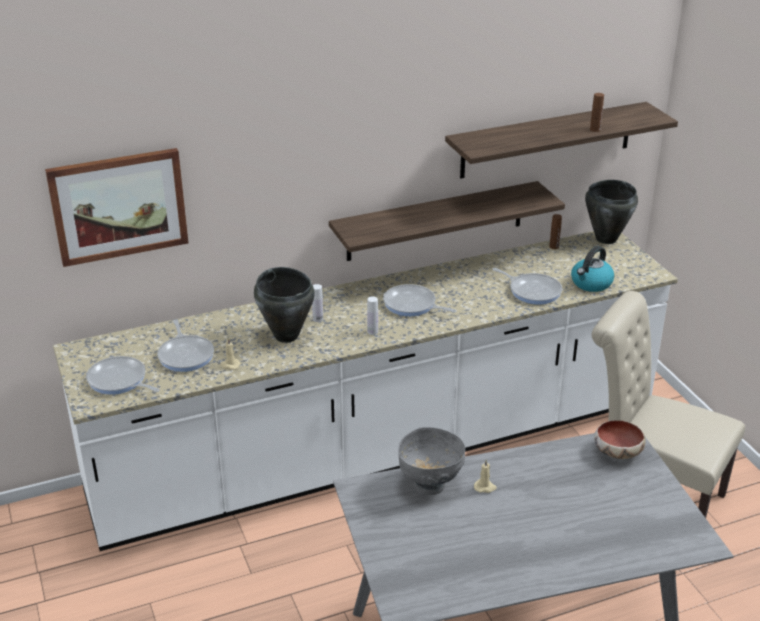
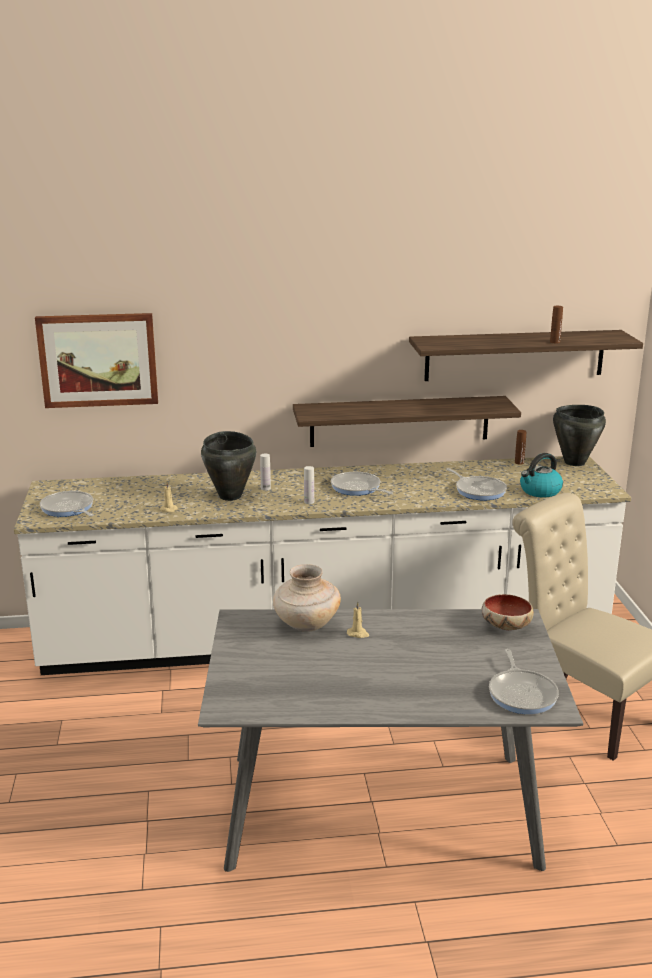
camera: 15 degrees right, 10 degrees down
(186, 355) = (135, 499): frying pan -> frying pan (522, 693)
(429, 485) = (306, 625): grey bowl -> beige vase

